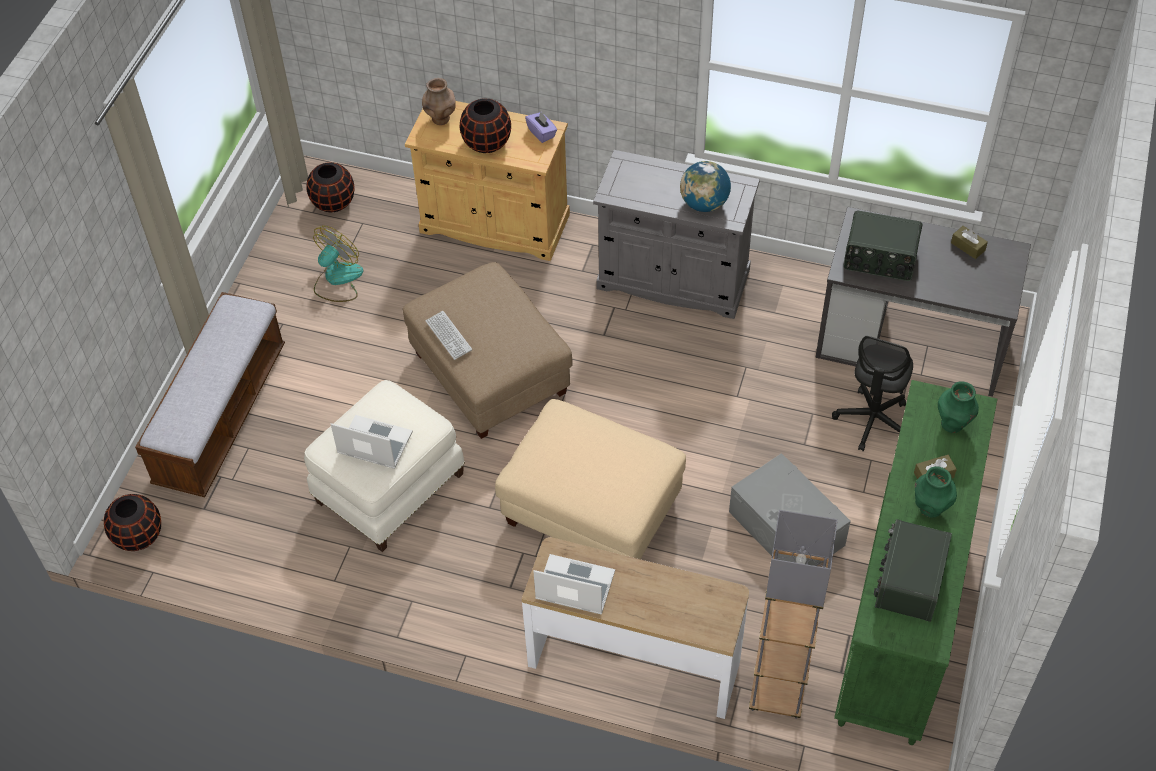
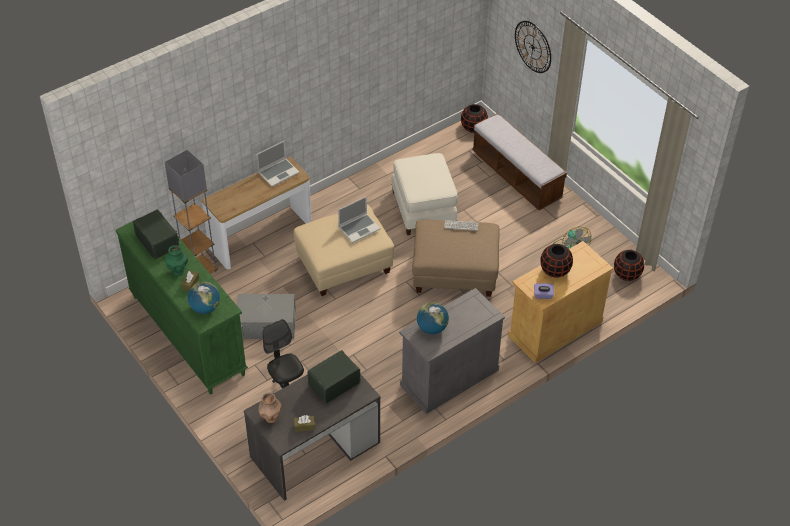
camera: 125 degrees right, 5 degrees down
(78, 287) = (533, 46): none -> wall clock
(373, 444) = (421, 170): laptop -> laptop (359, 228)
(440, 119) = (589, 262): brown vase -> brown vase (271, 418)
(952, 424) = (205, 308): green vase -> globe

